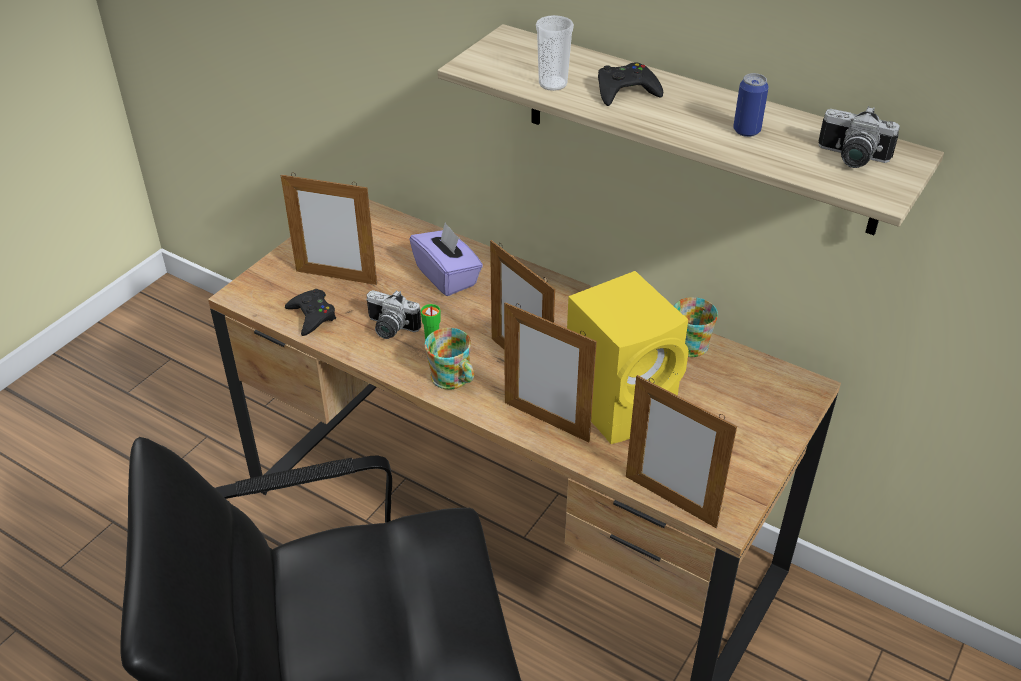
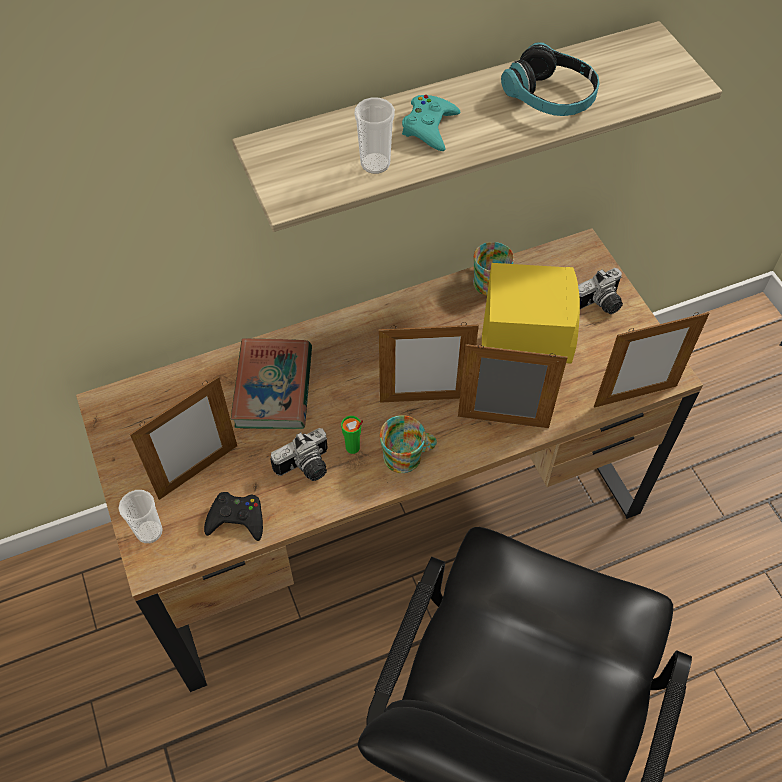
camera: 55 degrees left, 15 degrees up
(266, 280) = (149, 532): none -> cup
(447, 276) = (273, 388): purple tissue box -> book
(546, 421) = (503, 422): picture frame -> picture frame turned 150 degrees counterclockwise
(626, 91) = (429, 127): black game controller -> turquoise game controller
(746, 131) = (550, 96): can -> headphones
(851, 159) = (633, 68): camera -> camera (599, 305)

